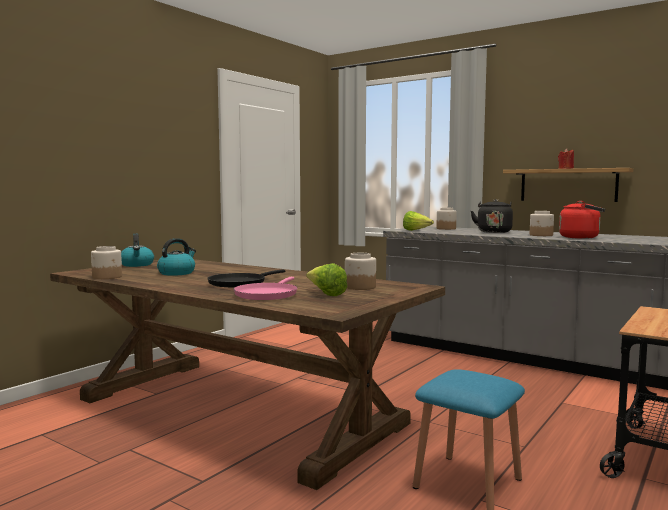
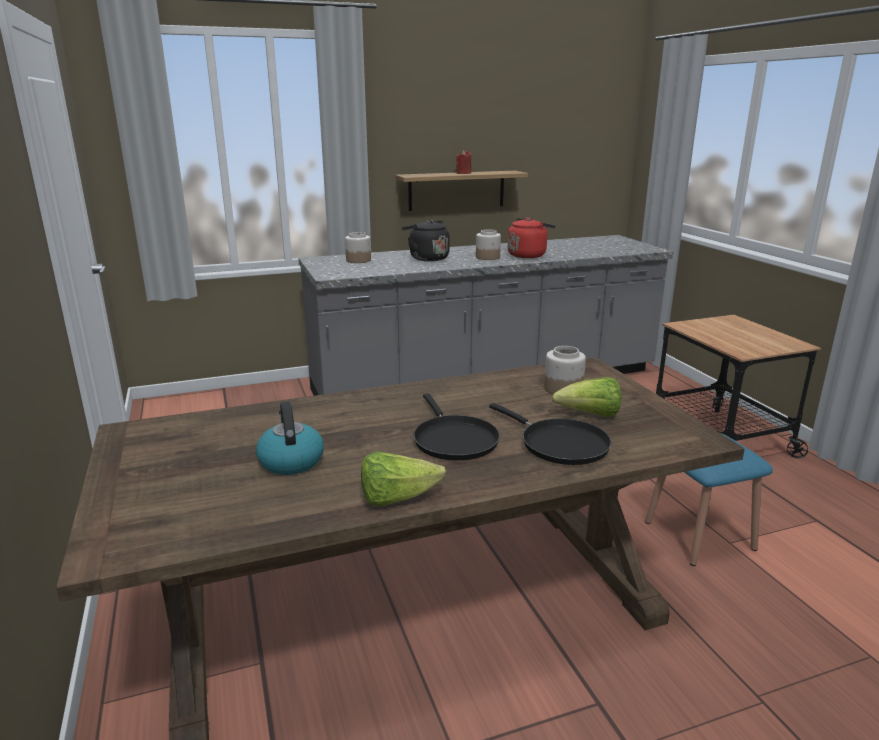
camera: 55 degrees left, 15 degrees up
(107, 277) = (234, 528): jar -> none
(137, 265) = (128, 475): kettle -> none
(267, 294) = (559, 444): pink frying pan -> black frying pan
(416, 231) = (356, 273): lettuce -> lettuce (396, 498)

